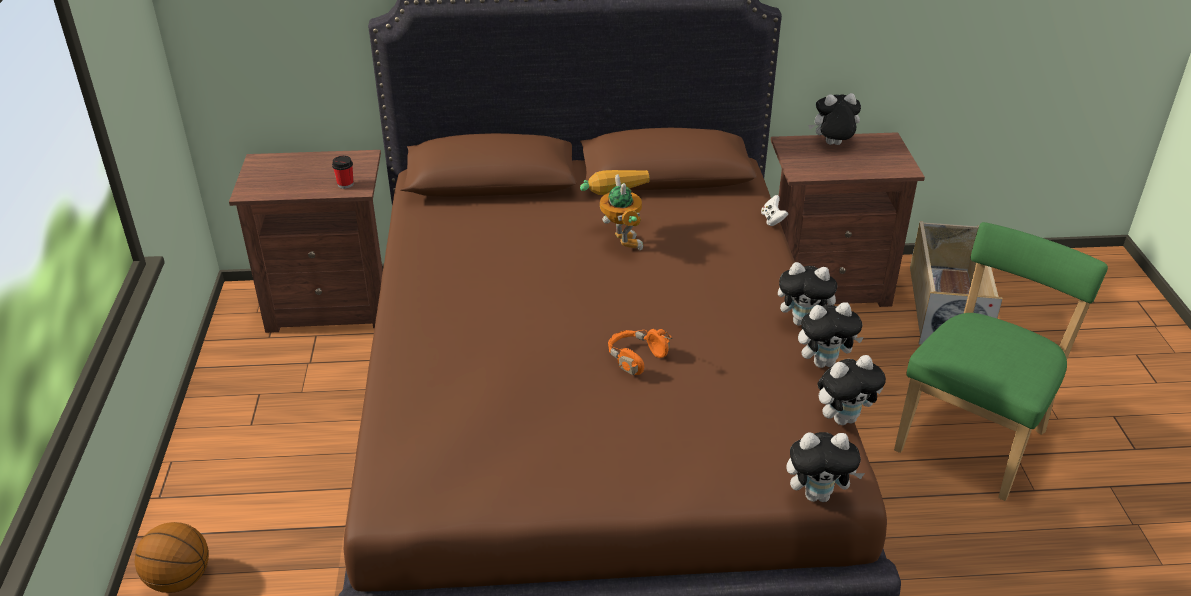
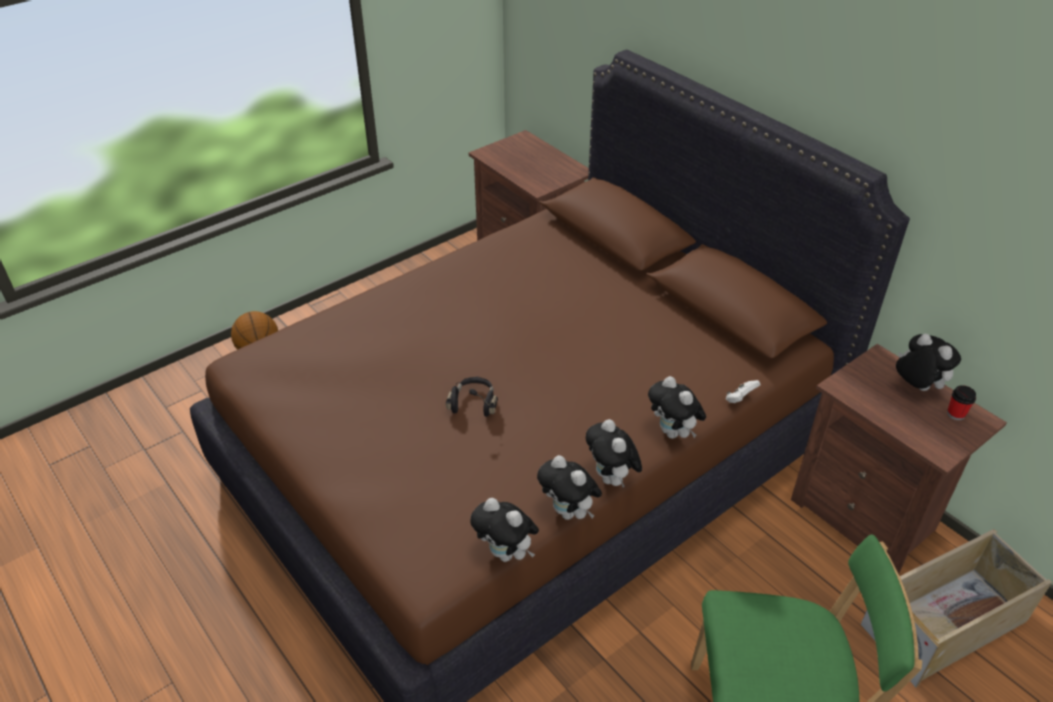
camera: 55 degrees right, 5 degrees up
(345, 184) = (537, 181): cup -> cup (955, 414)
(618, 238) = (613, 327): toy robot -> none
(635, 358) = (473, 403): orange headphones -> black headphones
(818, 494) = (401, 573): plush toy -> plush toy (673, 433)

